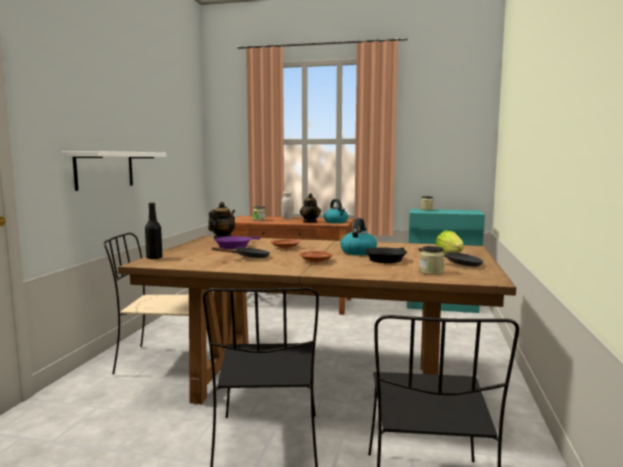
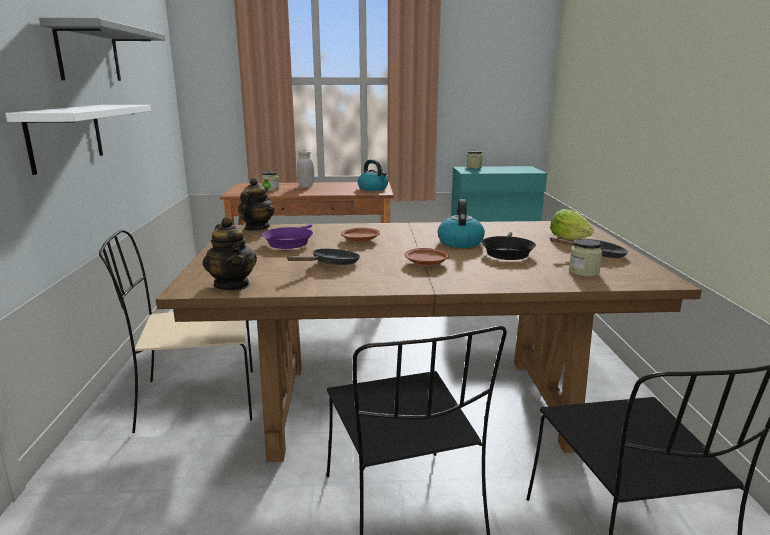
camera: 15 degrees left, 10 degrees up
(131, 120) = (89, 54): none -> grey shelf
(154, 258) = (196, 276): black bottle -> none
(310, 222) = (341, 190): teapot -> teapot (232, 285)

